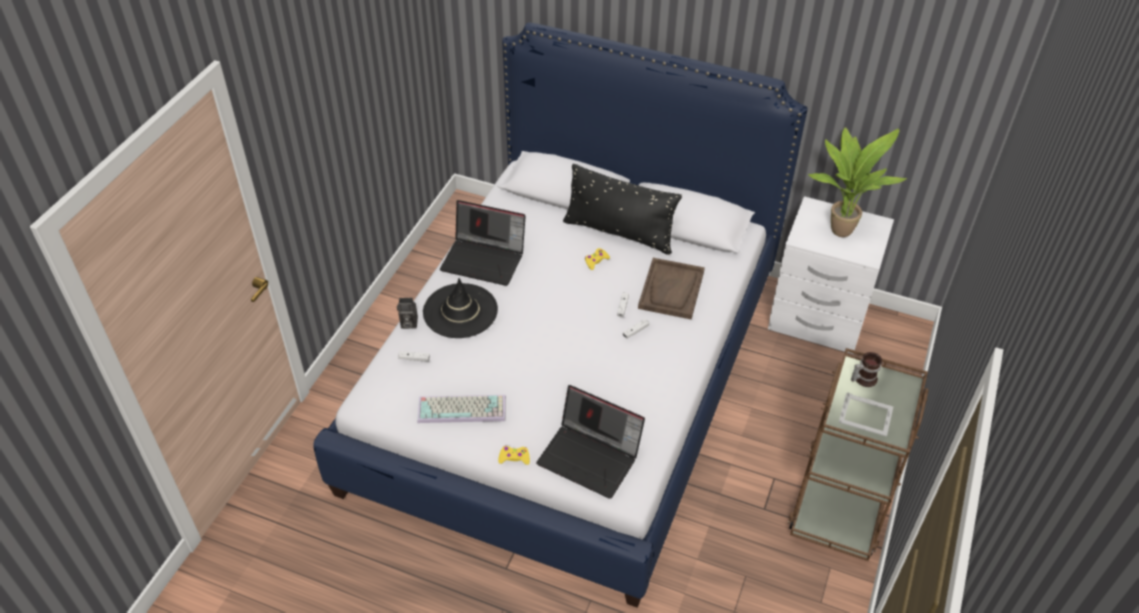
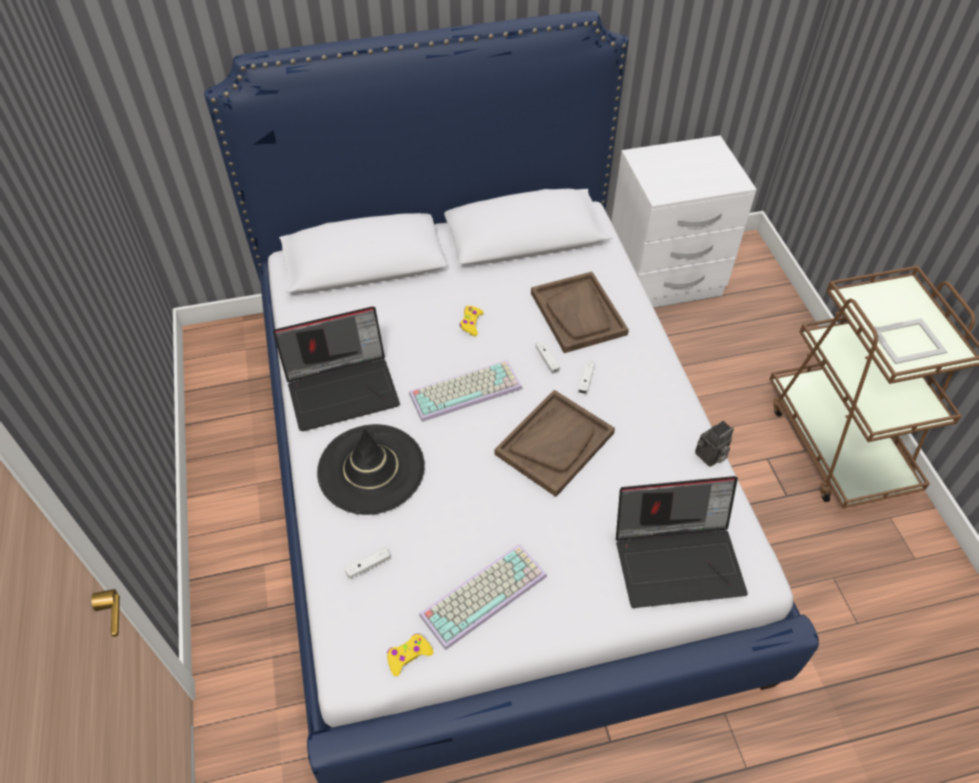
camera: 35 degrees left, 5 degrees up
(408, 324) = (318, 523): camera -> camera (710, 456)
(514, 458) = (598, 617): yellow game controller -> yellow game controller (408, 656)
(555, 297) = (466, 389): none -> keyboard
(579, 355) = (554, 443): none -> brown tray
(619, 232) = (466, 278): black pillow -> none
(839, 229) = (685, 167): potted plant -> none
(863, 378) = (867, 304): mug -> none

